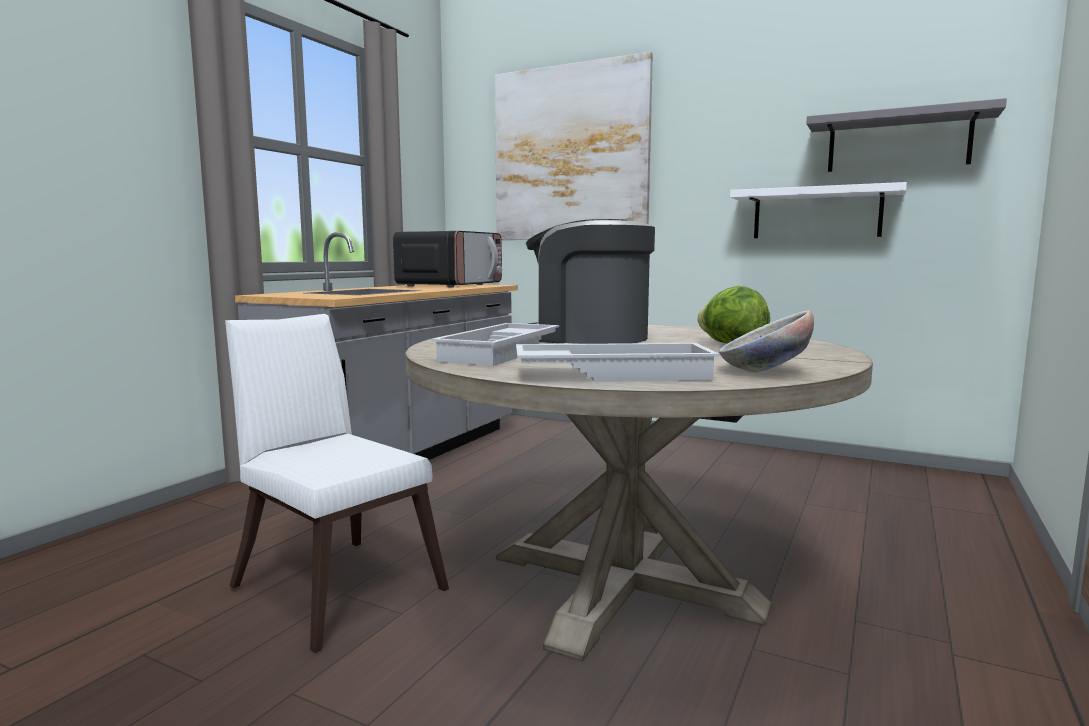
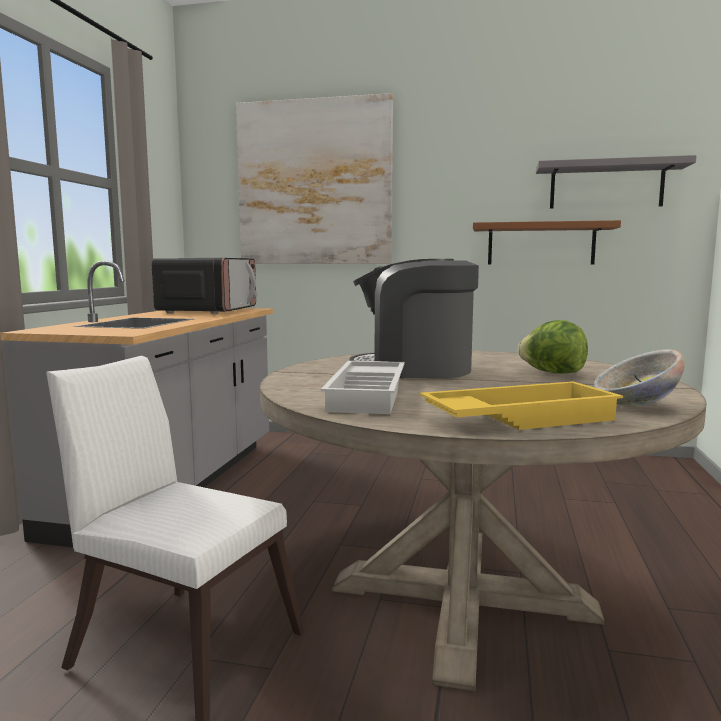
camera: 15 degrees left, 0 degrees up
(613, 374) = (519, 418): white tray -> yellow tray
(816, 214) = (541, 244): white shelf -> brown shelf

